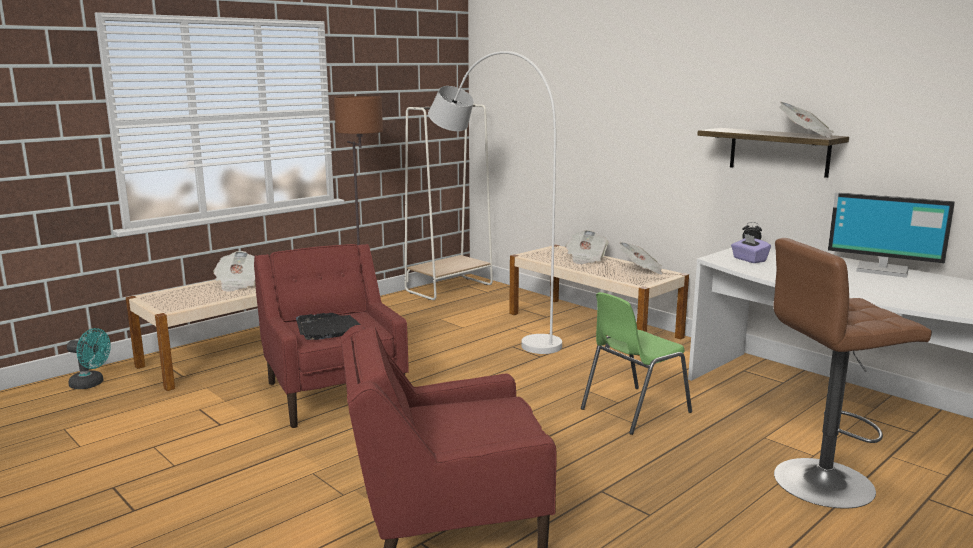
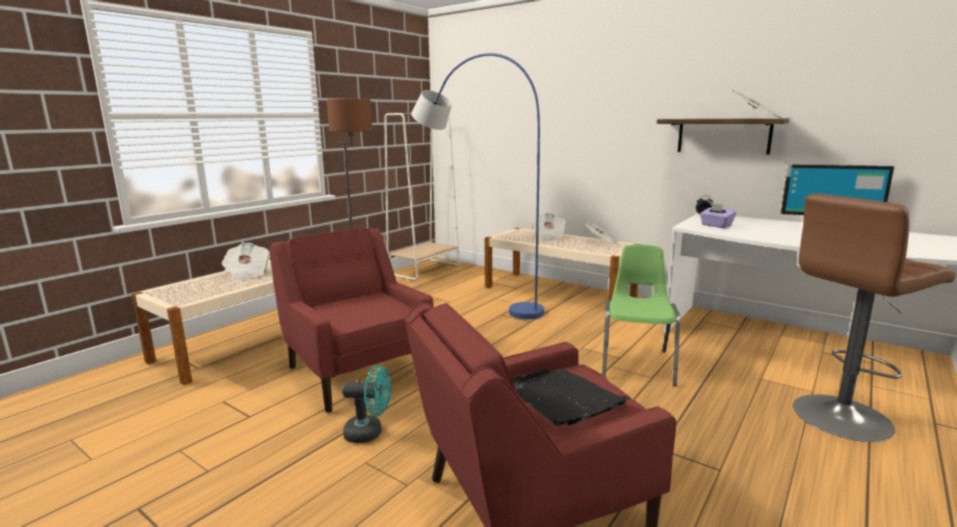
camera: 10 degrees left, 0 degrees up
(91, 384) = (99, 384): turquoise fan -> turquoise fan (369, 433)
(329, 329) = (355, 310): black tray -> black tray (563, 399)
(490, 327) = (474, 299): white floor lamp -> blue floor lamp
(633, 410) = (637, 364): green chair -> green chair turned 150 degrees clockwise

